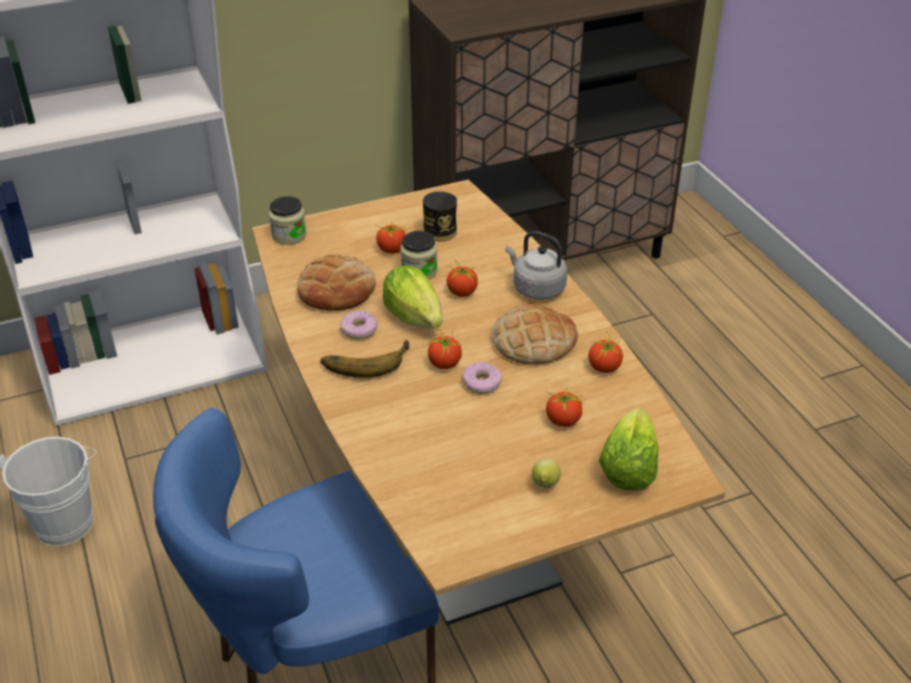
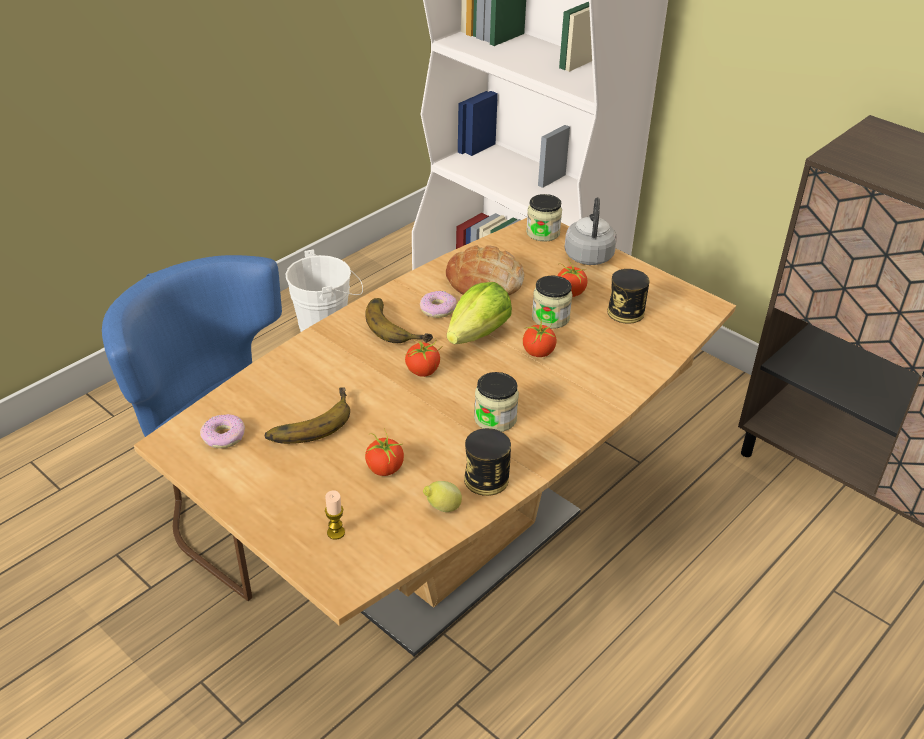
camera: 65 degrees right, 0 degrees up
(472, 453) = (308, 421): none -> banana
(482, 383) = (409, 401): donut -> donut (224, 437)
(533, 341) = (495, 418): bread -> jar
(536, 288) = (584, 399): grey kettle -> grey kettle (589, 254)
(545, 486) = (286, 479): lemon -> lemon (442, 508)
(604, 367) = (486, 479): tomato -> can
(628, 469) = (336, 532): lettuce -> candle

